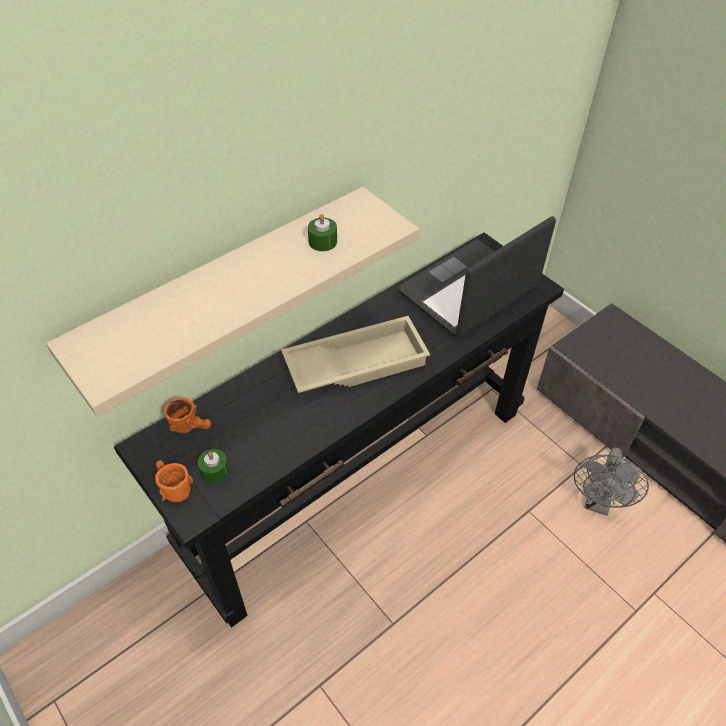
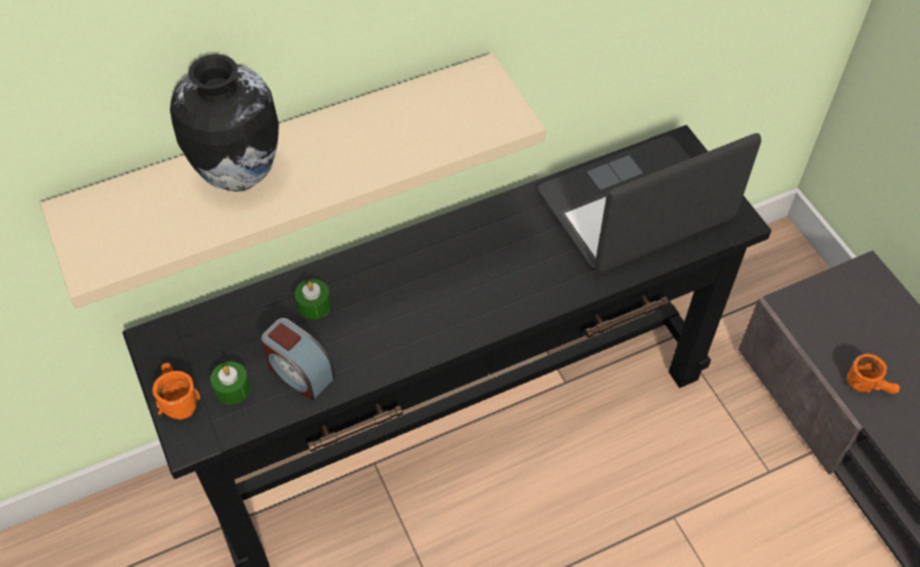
camera: 15 degrees right, 5 degrees up
(192, 426) = (221, 324): orange mug -> orange mug (869, 385)
(202, 296) = (238, 175): none -> vase
(263, 448) = (300, 372): none -> alarm clock
(323, 241) = (412, 126): green candle -> green candle (314, 305)
(356, 362) = (451, 280): beige tray -> none
(598, 502) = (775, 527): grey fan -> none

